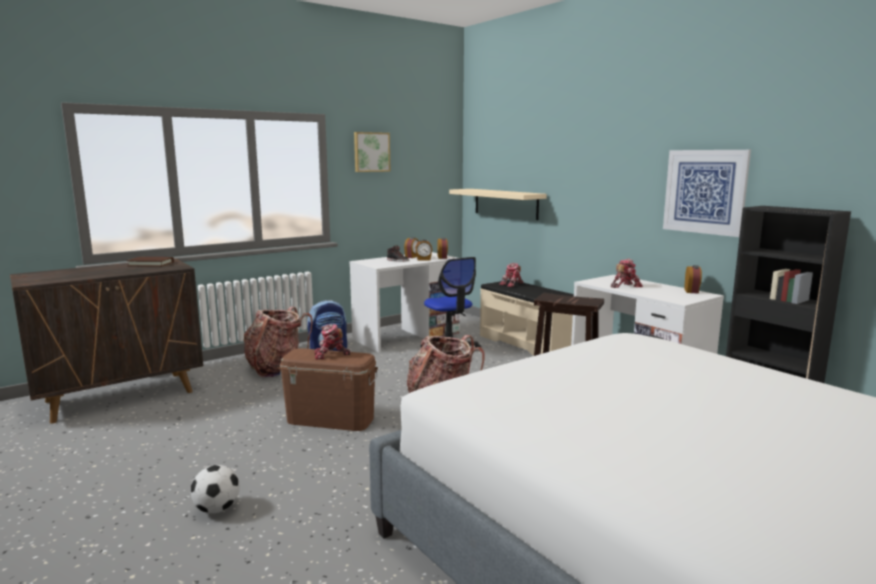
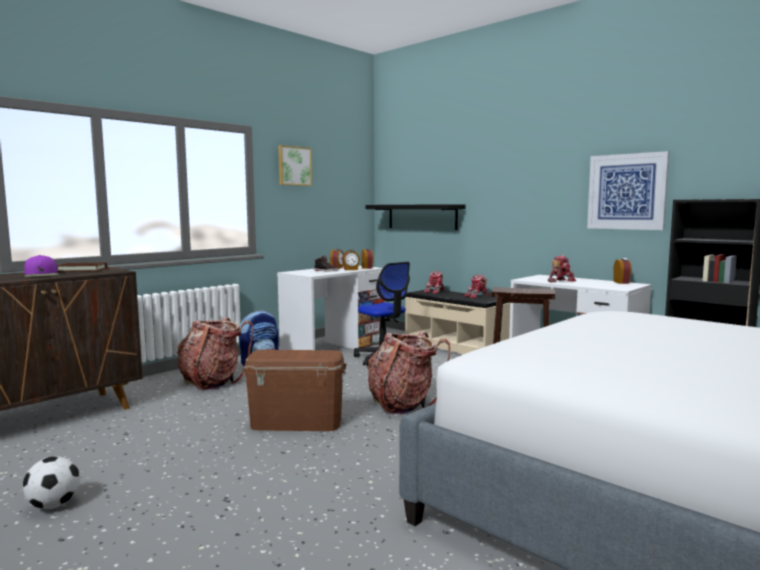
camera: 10 degrees left, 5 degrees down
(111, 270) = (42, 275): none -> purple cap
(217, 509) = (215, 516): football -> football (53, 505)
(331, 355) = (297, 353): toy robot -> toy robot (477, 296)
(505, 203) = (422, 216): beige shelf -> black shelf

